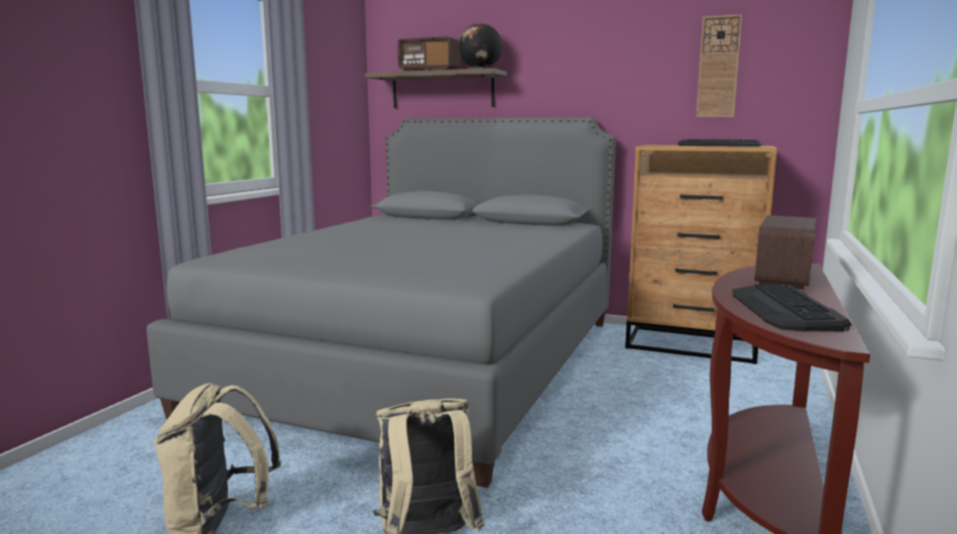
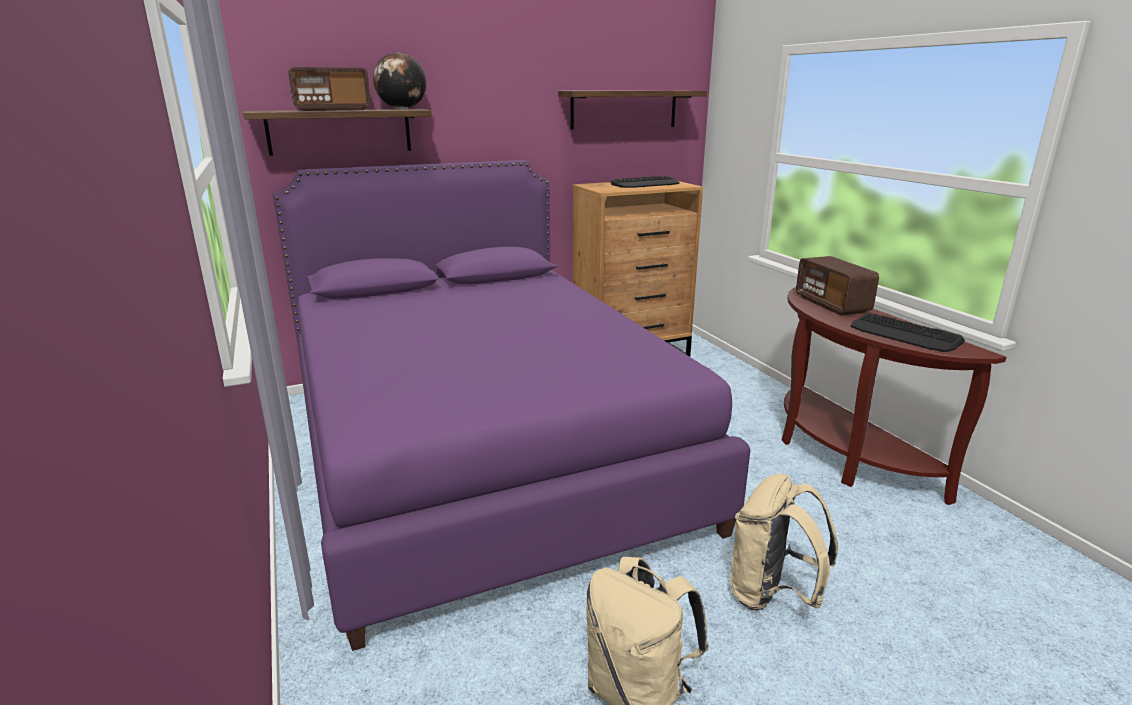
camera: 45 degrees left, 10 degrees up
(426, 362) = (481, 452): grey bed -> purple bed
(718, 67) = (624, 109): wall clock -> shelf

